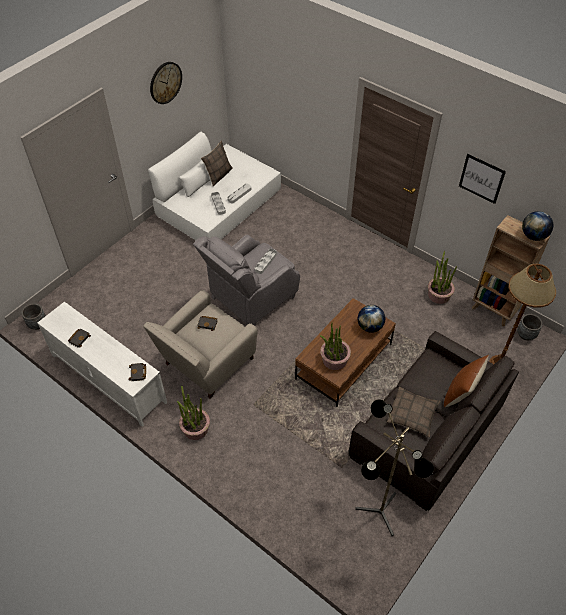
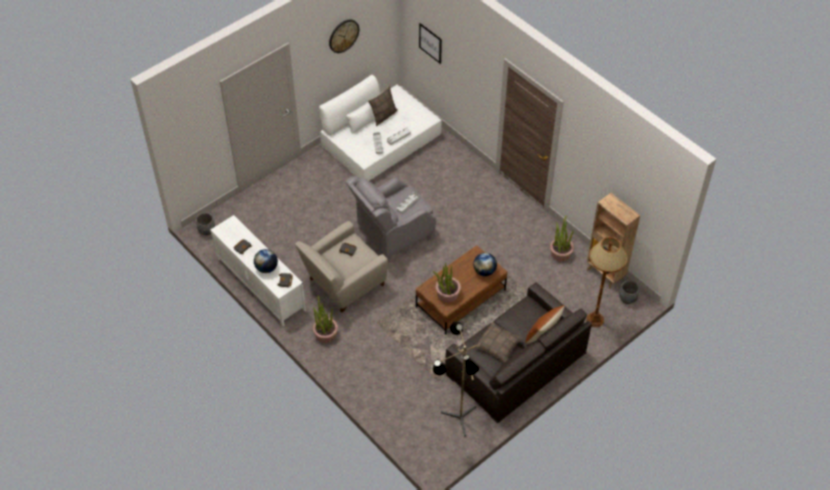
camera: 10 degrees right, 0 degrees up
(481, 178) = (593, 159): picture -> picture (430, 43)
(533, 236) = (625, 214): globe -> globe (266, 268)

